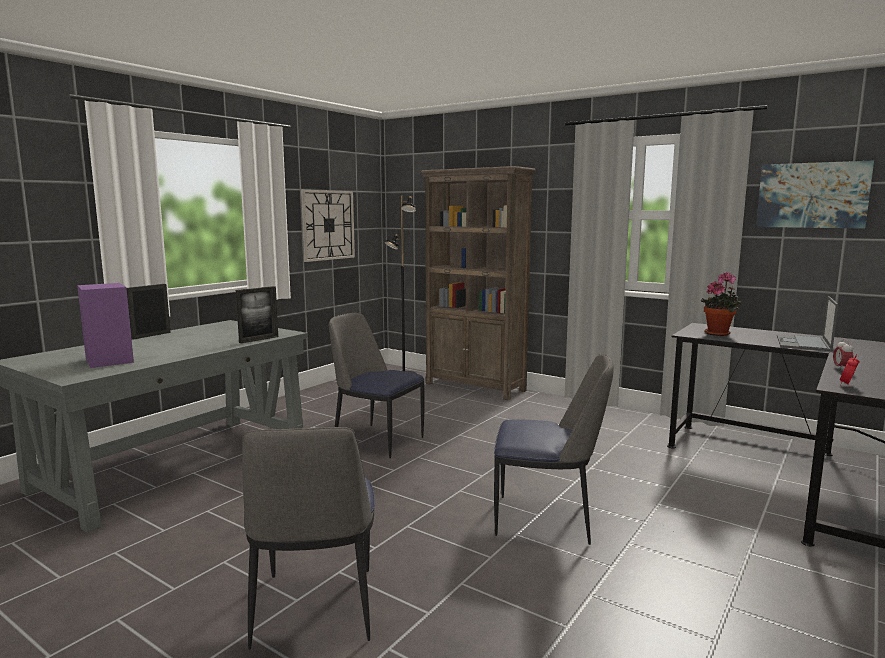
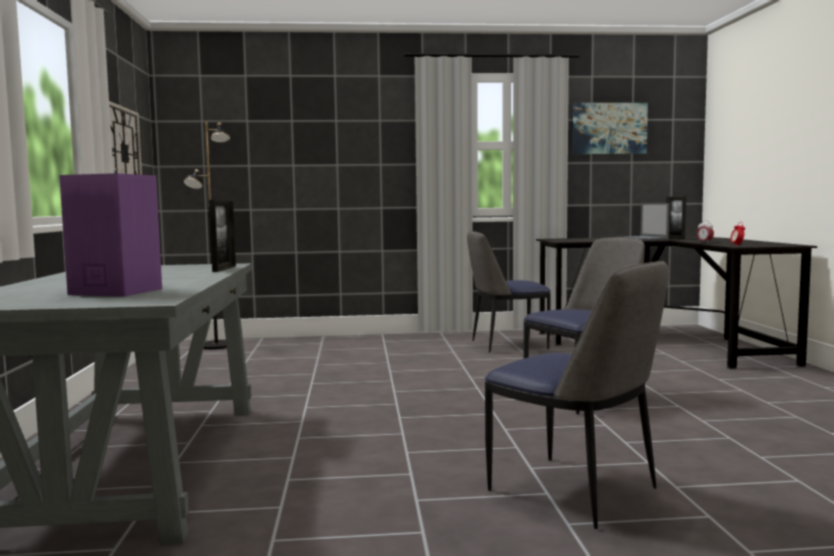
camera: 40 degrees left, 5 degrees down
(151, 335) = (45, 279): picture frame -> picture frame (674, 238)
(377, 440) = (323, 390): chair -> chair (506, 345)
(475, 387) = (316, 341): brown bookcase -> none
(719, 333) = (578, 240): potted plant -> none

